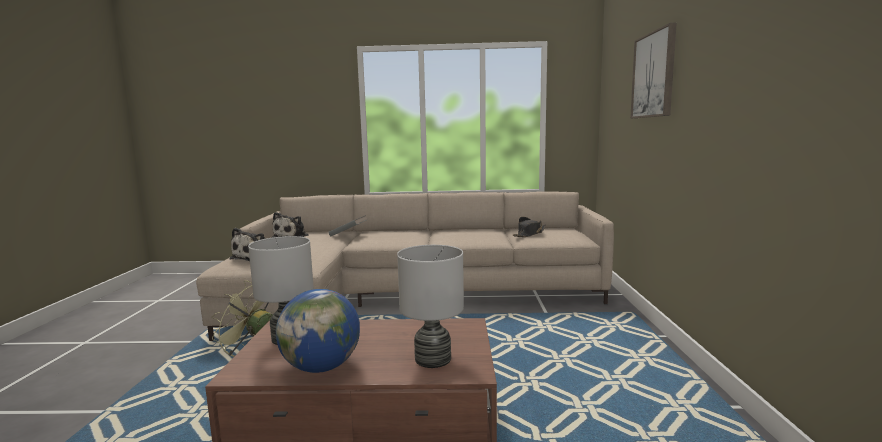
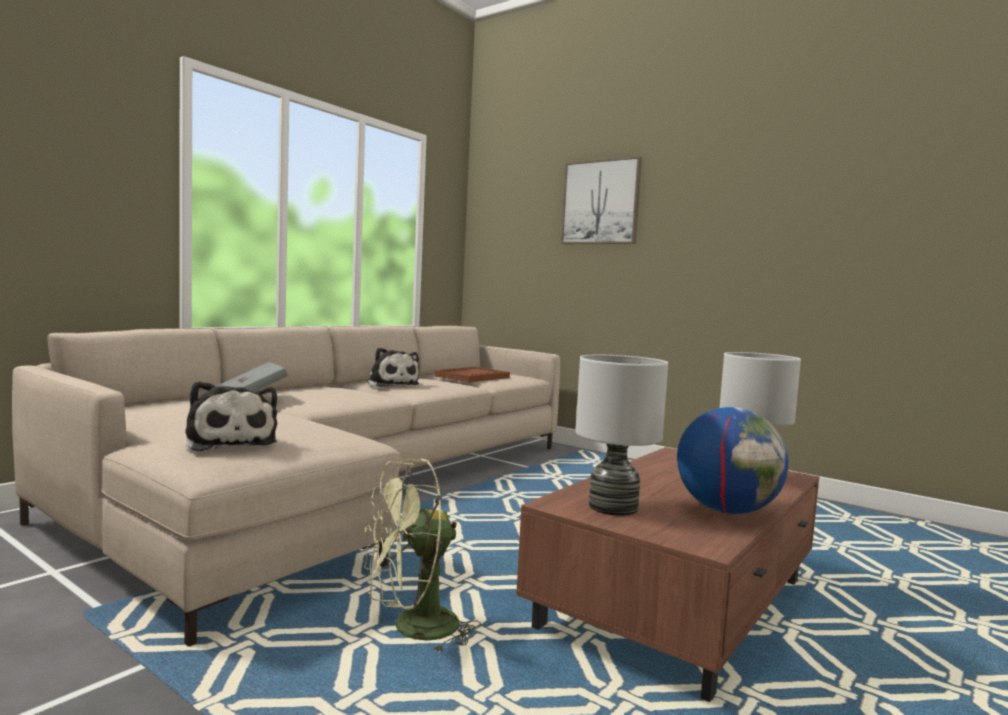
camera: 55 degrees left, 5 degrees down
(292, 237) = (147, 412): plush toy -> plush toy (391, 384)
(529, 234) = (472, 377): black hat -> brown tray

